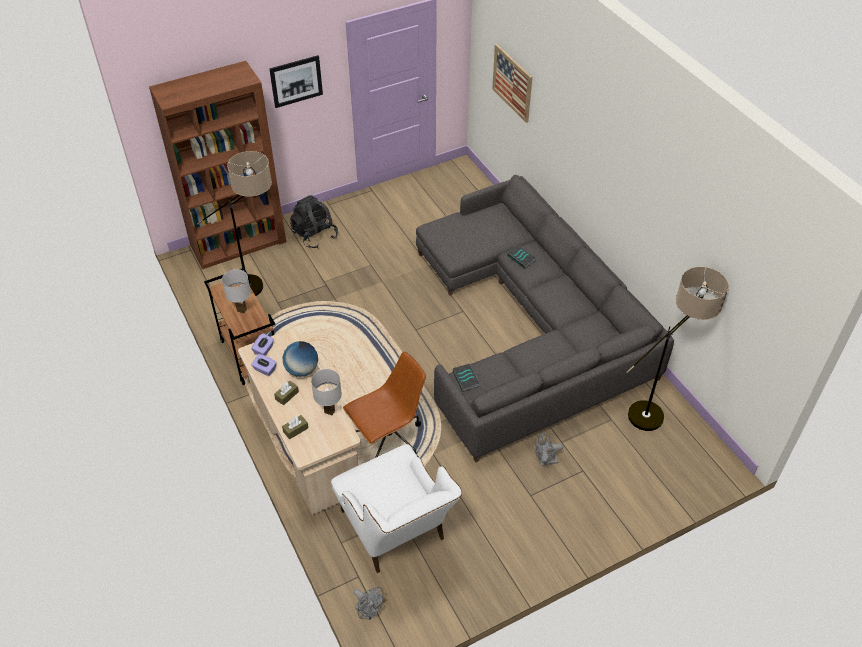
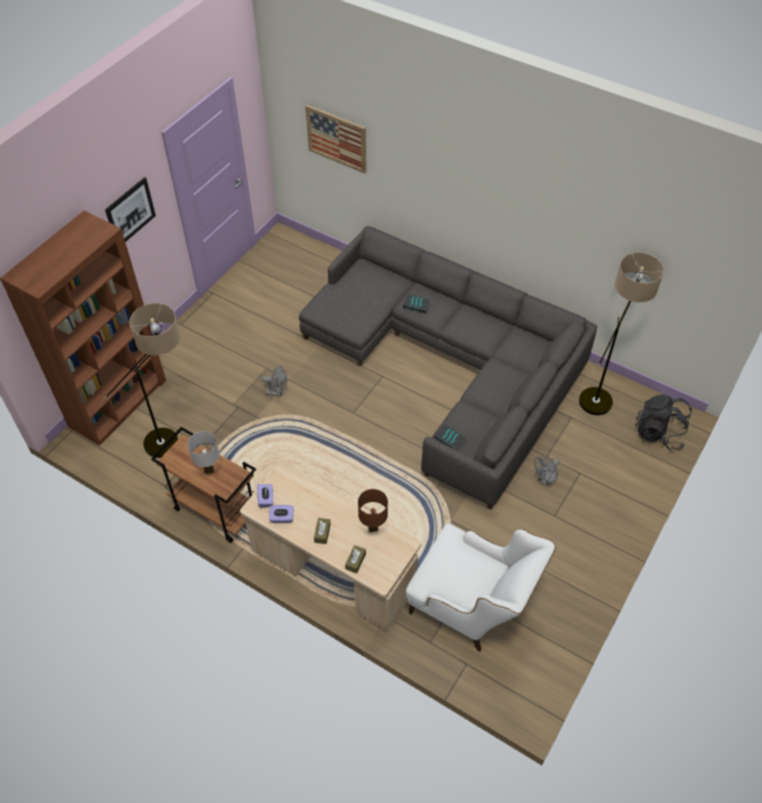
camera: 30 degrees left, 5 degrees up
(302, 370) = (317, 502): globe -> none
(314, 235) = (190, 362): black backpack -> black backpack (659, 433)
(329, 412) = (373, 529): white table lamp -> brown table lamp
(369, 612) = (498, 689): grey fan -> grey fan (277, 392)
(388, 442) = (404, 529): brown office chair -> none

